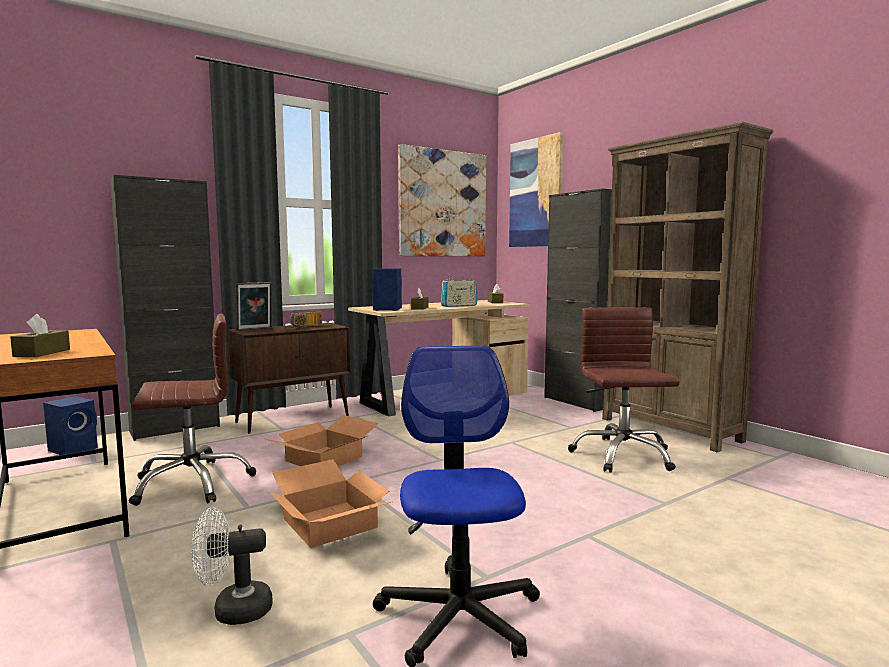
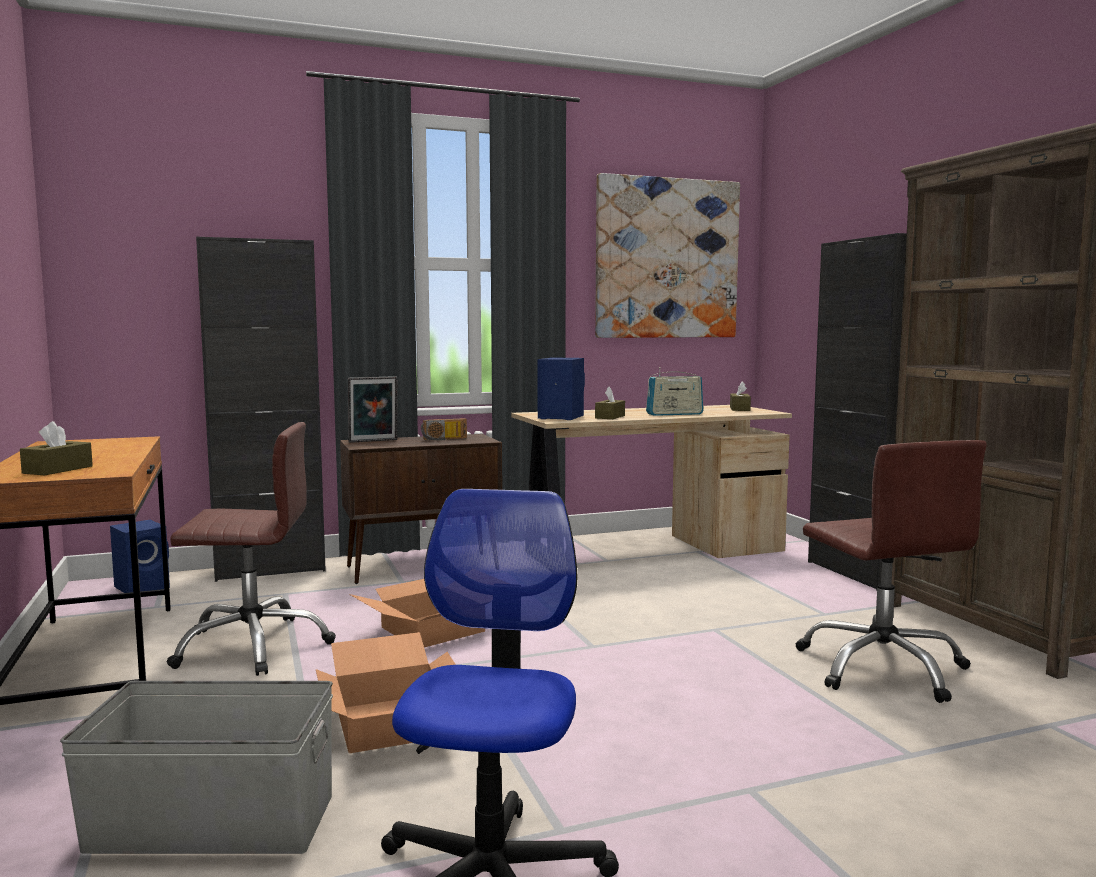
camera: 15 degrees right, 0 degrees up
(233, 610) = (213, 823): white fan -> grey storage box
(536, 193) = (812, 239): picture -> none
(622, 455) = (882, 668): brown office chair -> brown office chair turned 150 degrees clockwise

